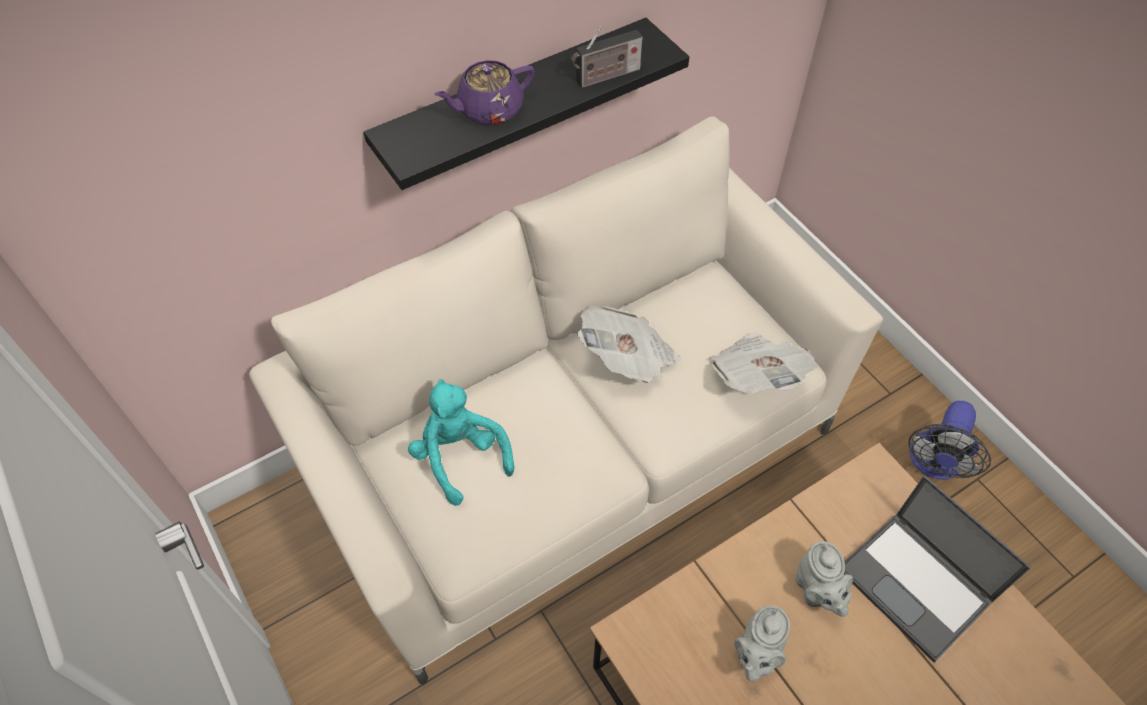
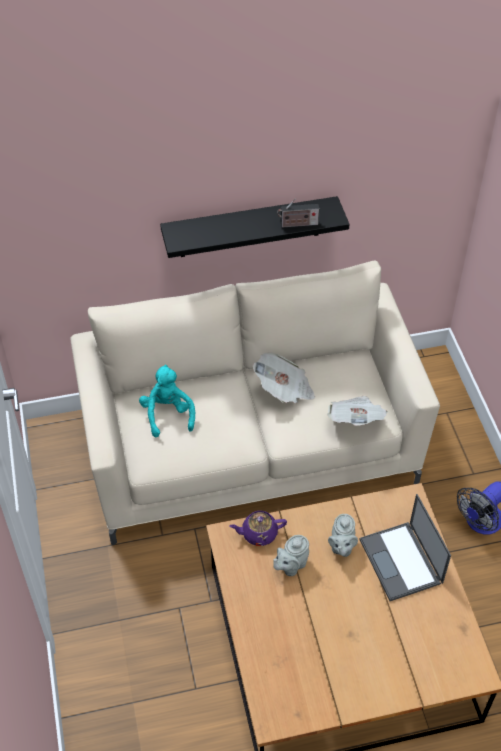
camera: 20 degrees right, 5 degrees down
(489, 110) = (228, 227): purple teapot -> purple teapot (258, 533)

